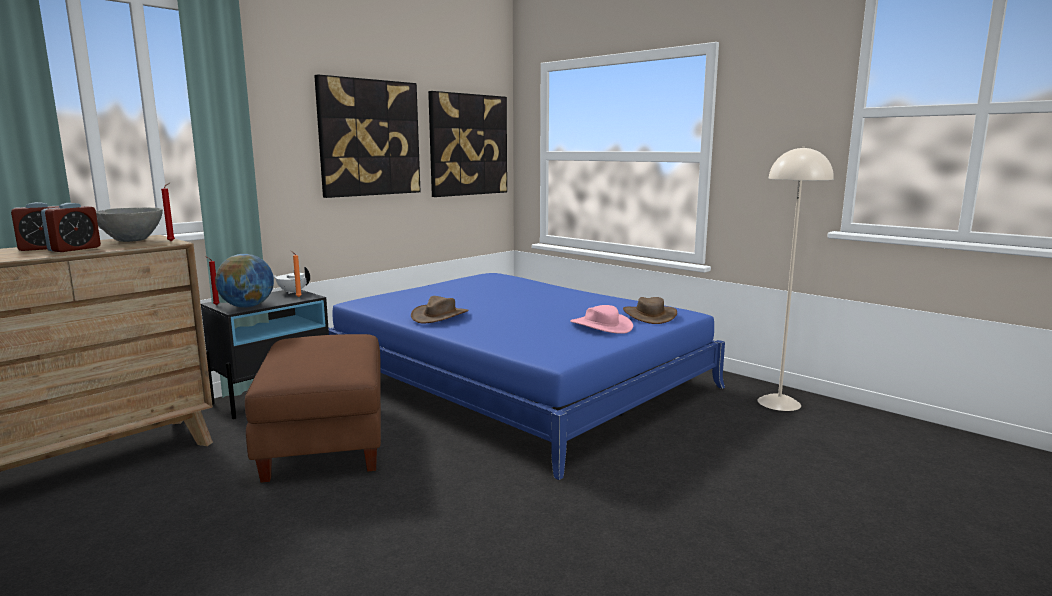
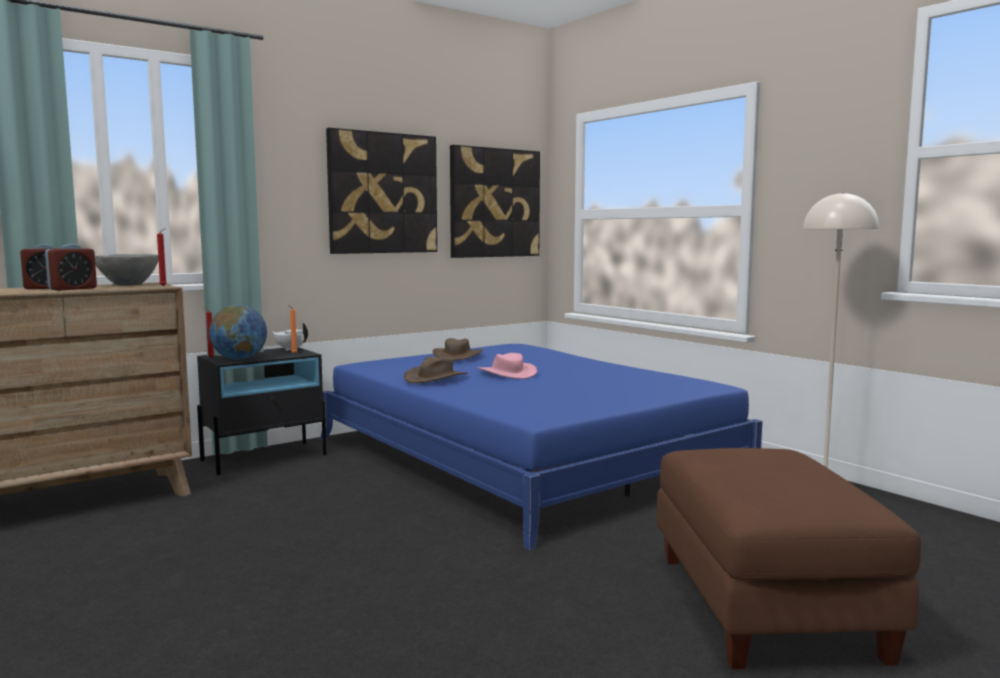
camera: 10 degrees right, 5 degrees down
(327, 440) = (301, 499): brown ottoman -> brown ottoman (768, 605)
(601, 326) = (606, 392): pink hat -> pink hat (507, 373)
(649, 316) = (669, 386): brown hat -> brown hat (458, 356)

